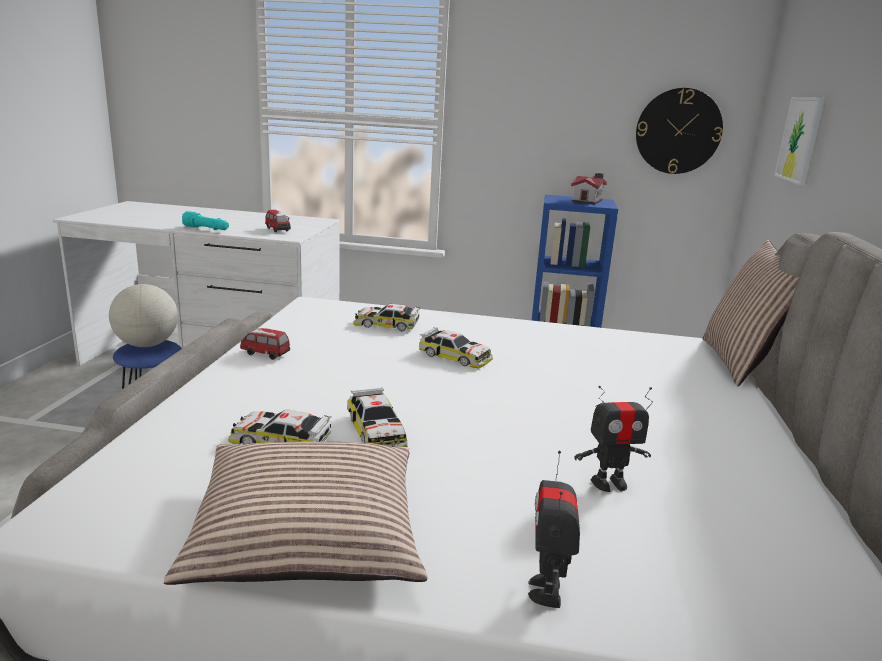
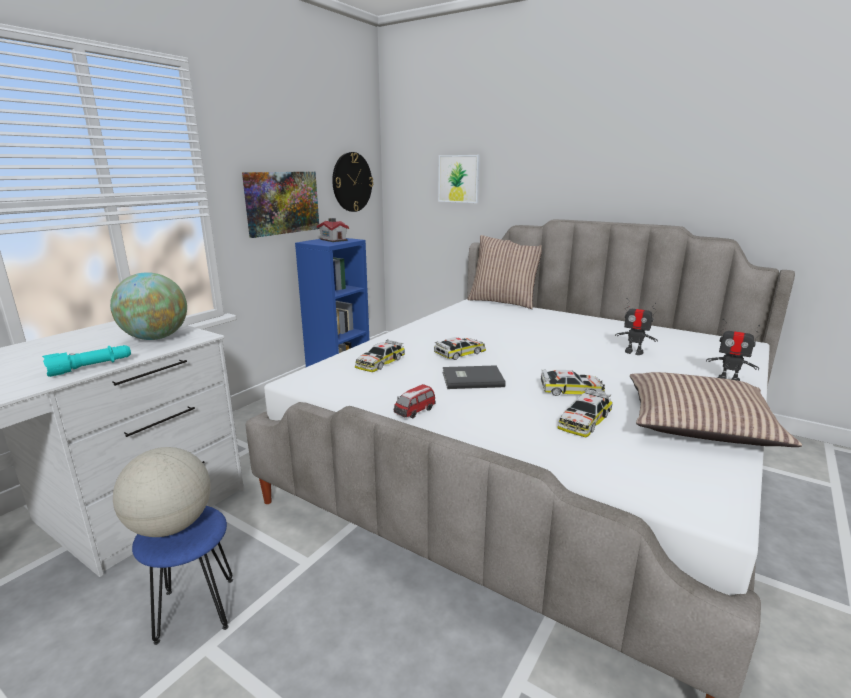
camera: 65 degrees left, 0 degrees up
(278, 230) = (156, 338): toy car -> globe
(373, 370) = (471, 379): none -> grey book
(541, 144) = (282, 202): none -> picture
(609, 483) = (633, 352): toy robot -> toy robot turned 105 degrees clockwise

